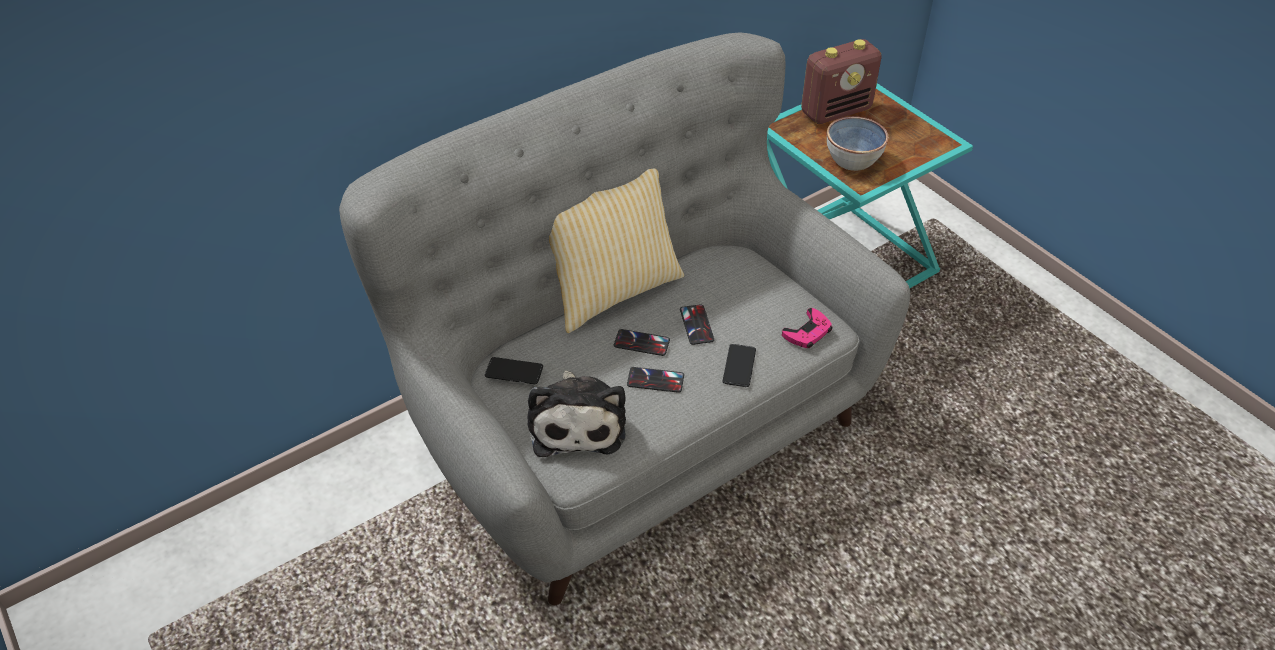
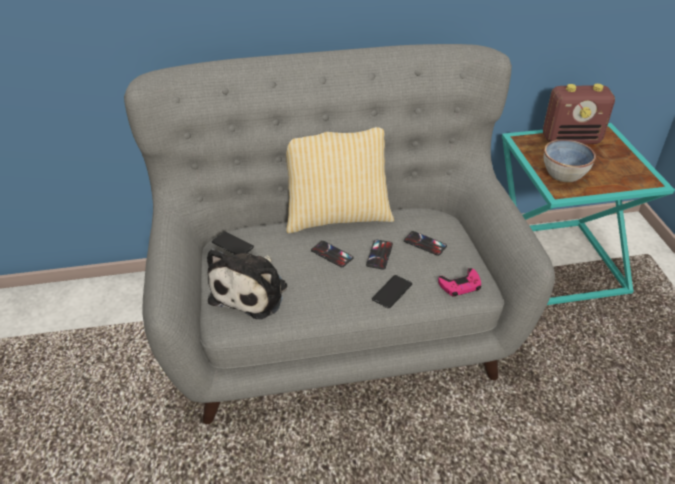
camera: 25 degrees right, 5 degrees down
(655, 380) = (324, 281): phone -> phone (425, 243)

